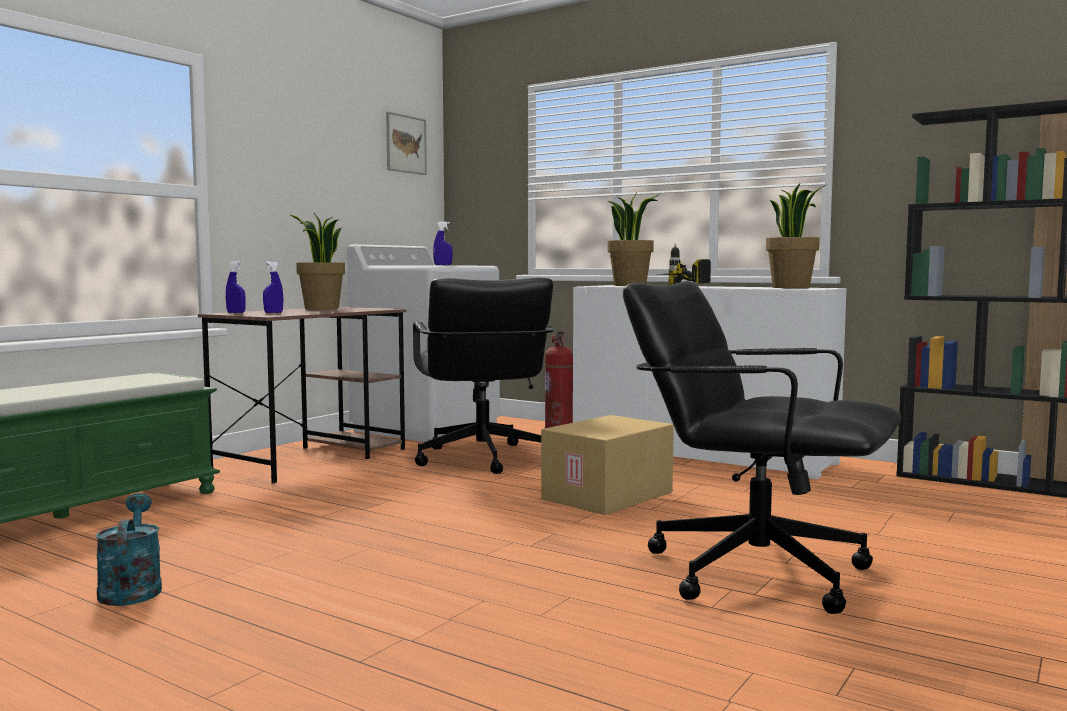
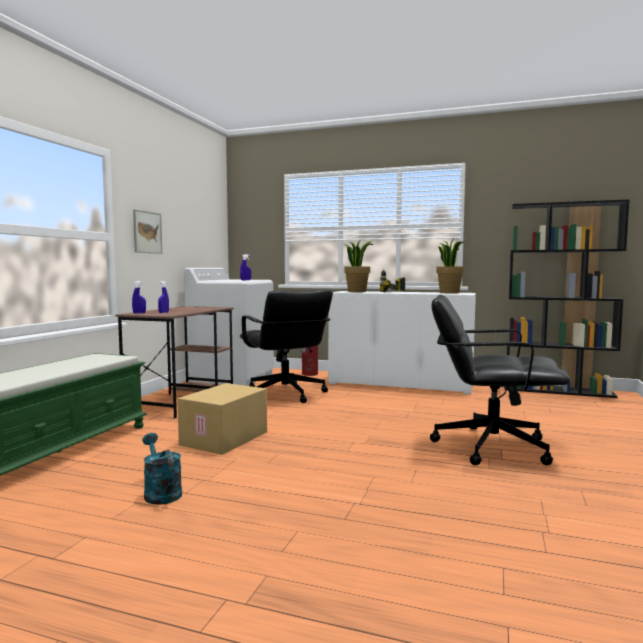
camera: 15 degrees left, 0 degrees up
(321, 308) = (181, 308): potted plant -> none
(406, 144) = (210, 206): picture -> picture (147, 232)
(608, 496) = (377, 411): cardboard box -> cardboard box (225, 439)

